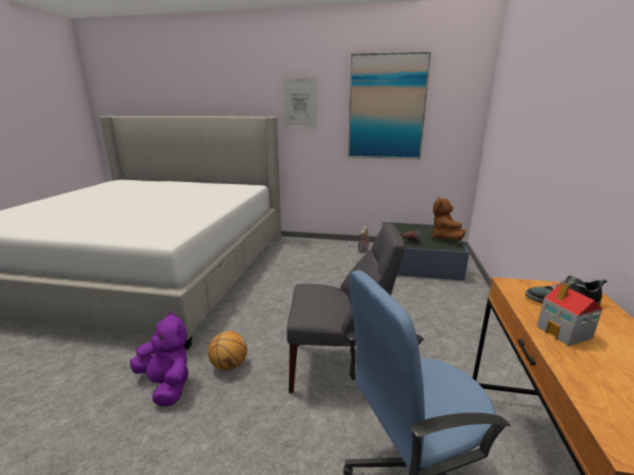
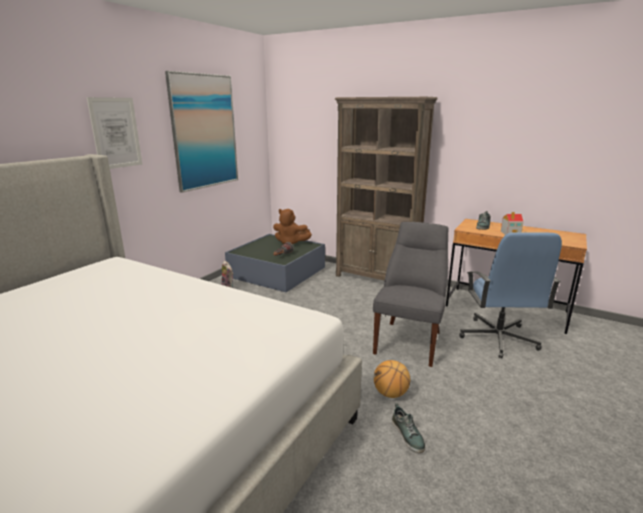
camera: 70 degrees left, 0 degrees up
(167, 385) = (408, 435): purple plush toy -> shoe
(483, 320) = (377, 278): none -> brown bookcase

